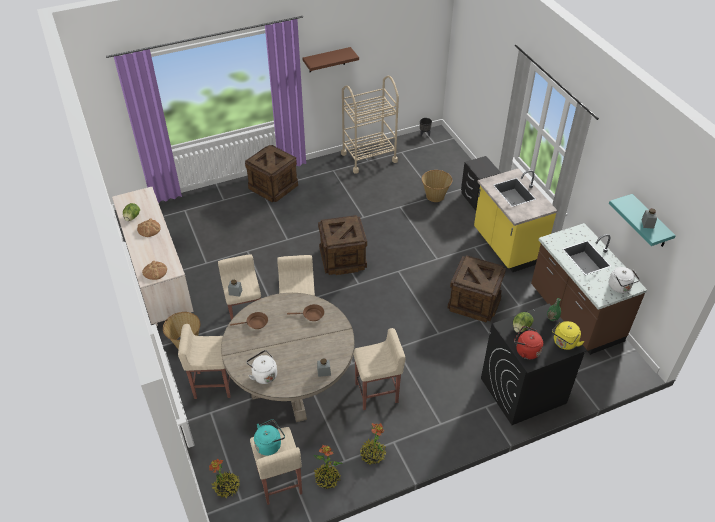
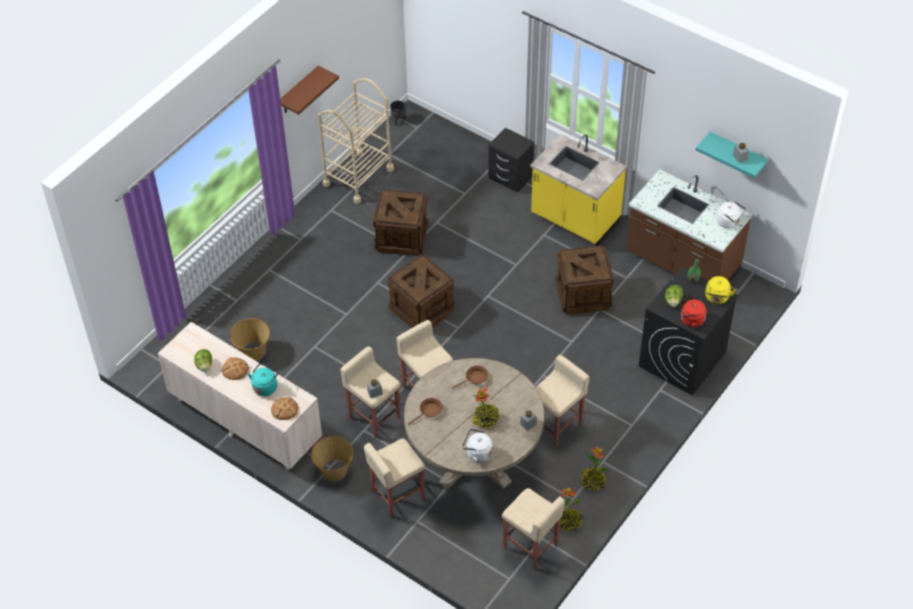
camera: 30 degrees left, 5 degrees up
(227, 487) = (487, 574): potted plant -> potted plant (485, 419)
(269, 444) = (524, 510): turquoise kettle -> turquoise kettle (265, 386)
(273, 186) = (279, 260): crate -> crate (401, 237)
(435, 196) = (464, 193): basket -> basket (252, 351)

